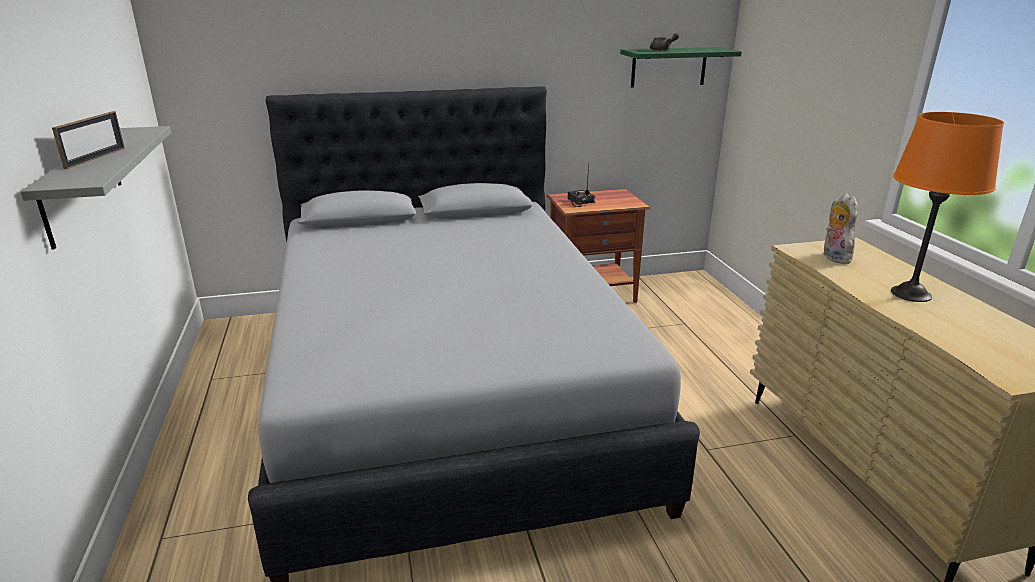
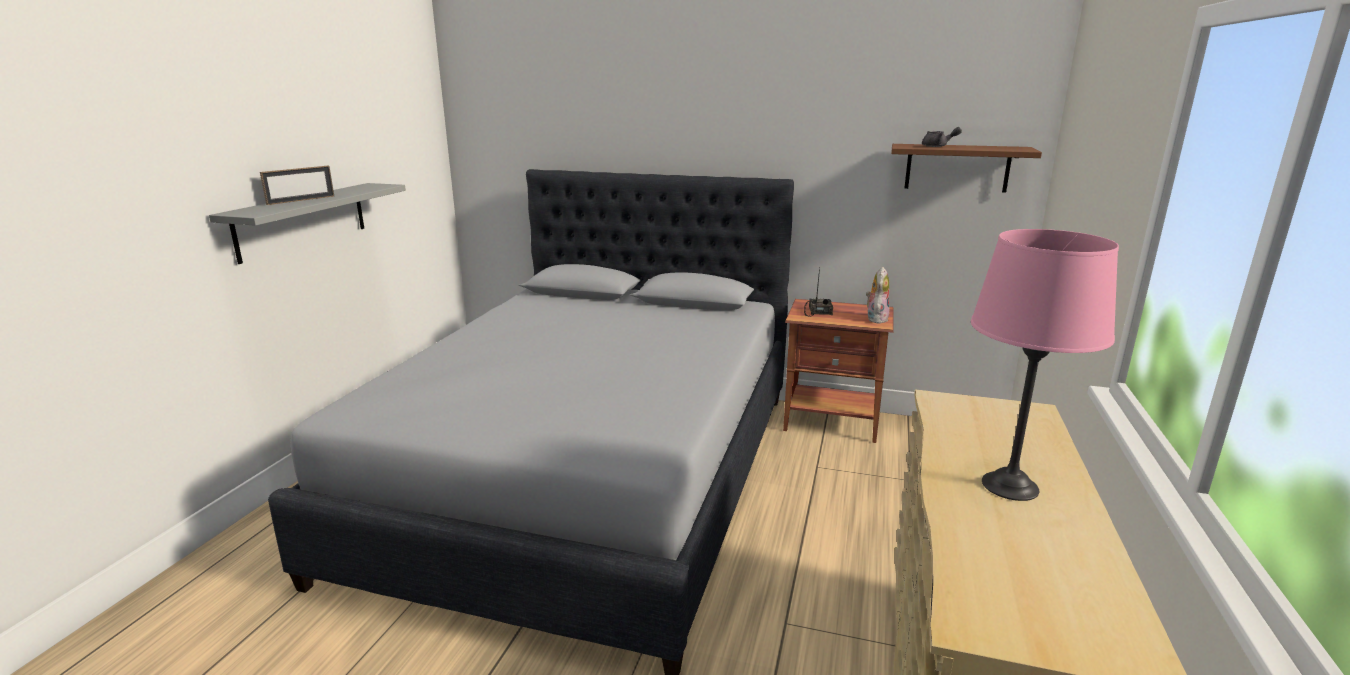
camera: 30 degrees right, 5 degrees down
(668, 67) = (957, 168): green shelf -> brown shelf
(833, 257) = (974, 419): plush toy -> plush toy (876, 318)
(911, 294) = (1009, 486): orange table lamp -> pink table lamp

